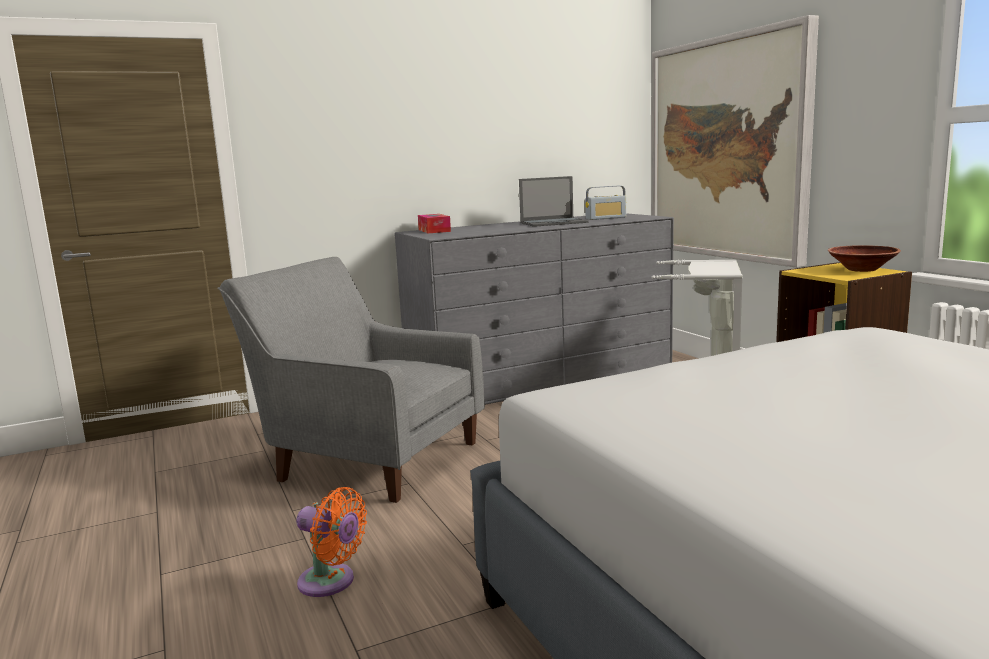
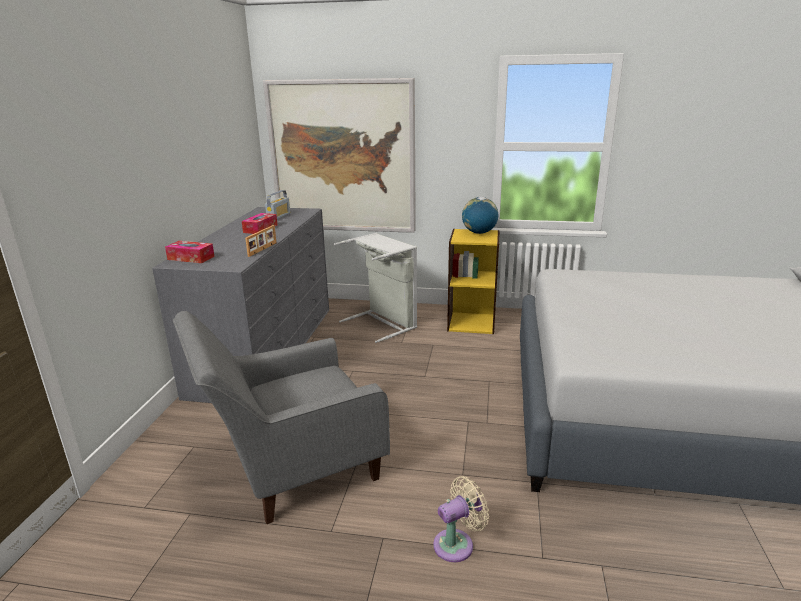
camera: 55 degrees left, 10 degrees up
(331, 582) = (457, 544): orange fan -> beige fan
(498, 232) = (263, 249): none -> picture frame
(554, 223) = (260, 229): laptop -> tissue box
(862, 269) = (479, 233): brown bowl -> globe

